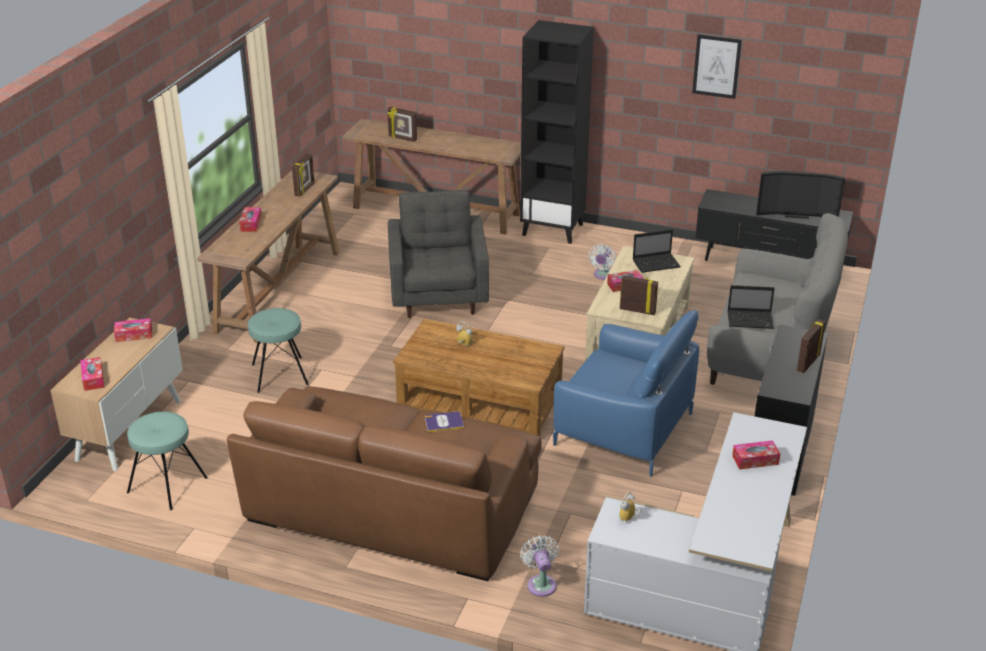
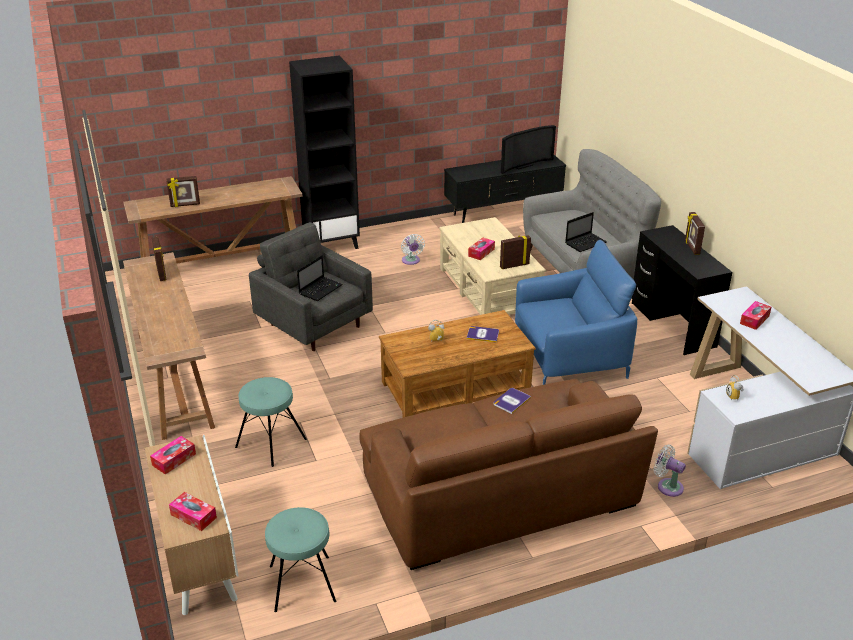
camera: 40 degrees left, 0 degrees up
(251, 224) = (155, 318): tissue box -> none
(510, 358) = (483, 334): none -> book
(657, 263) = (479, 230): laptop -> laptop (321, 289)
(716, 66) = (442, 64): picture -> none

